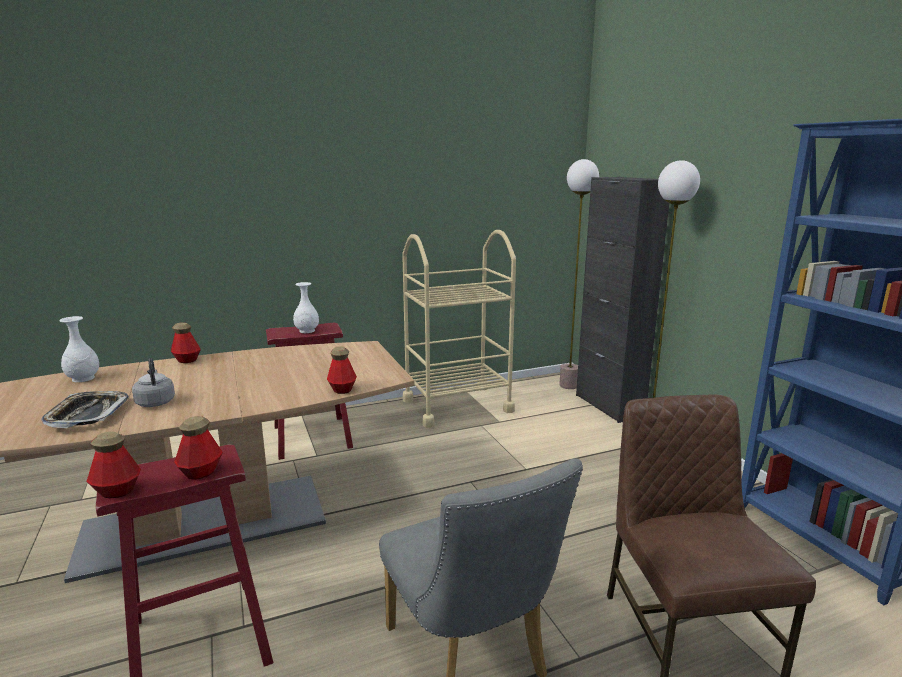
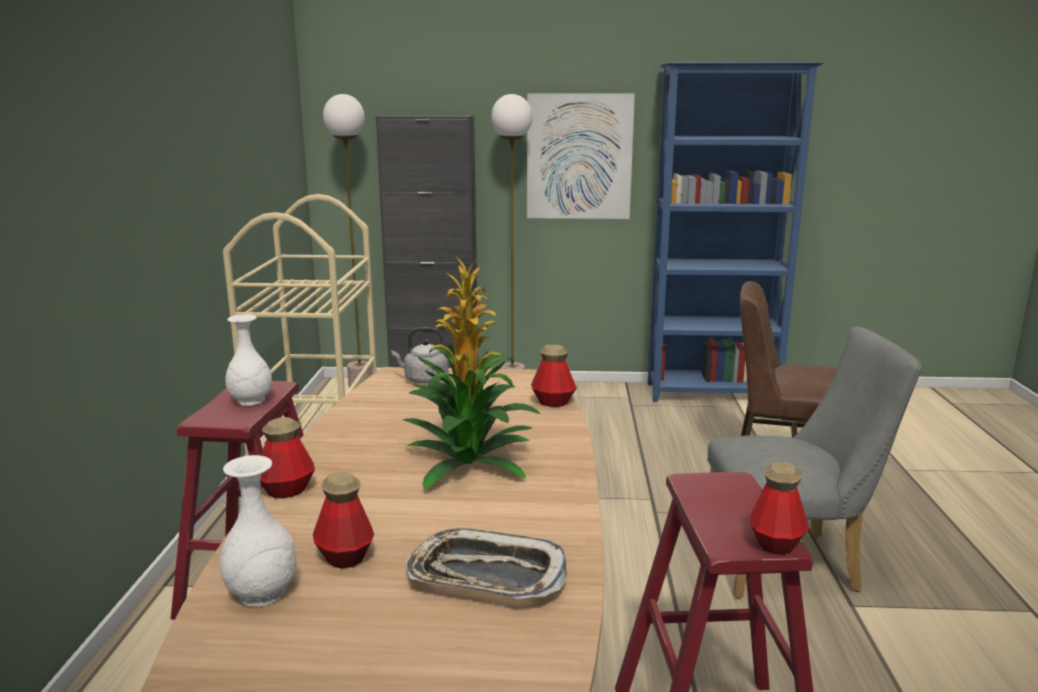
camera: 65 degrees left, 0 degrees up
(155, 402) = (482, 517): grey kettle -> grey kettle (423, 380)
(201, 472) = (742, 493): bottle -> bottle (345, 557)
(229, 386) = (470, 462): none -> potted plant
(751, 228) = (579, 157): none -> picture

